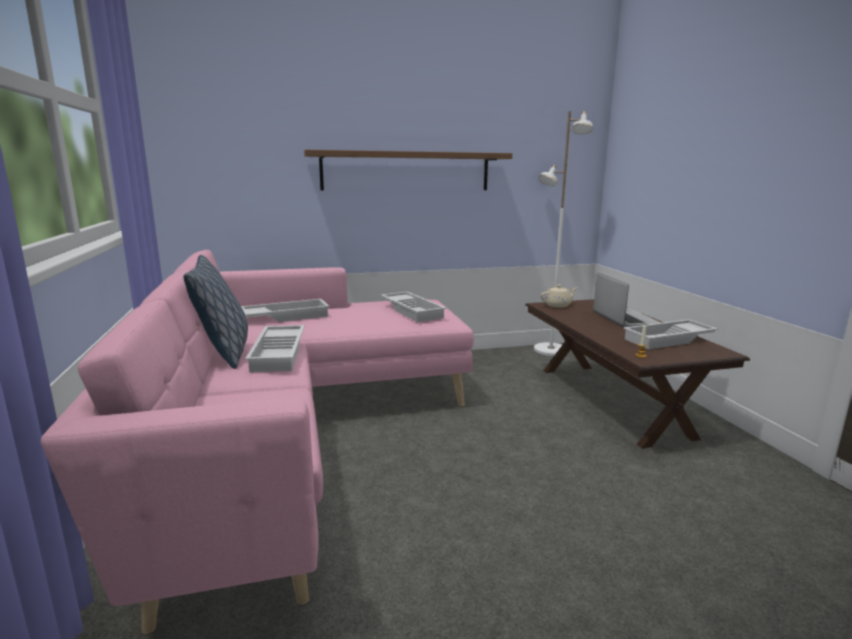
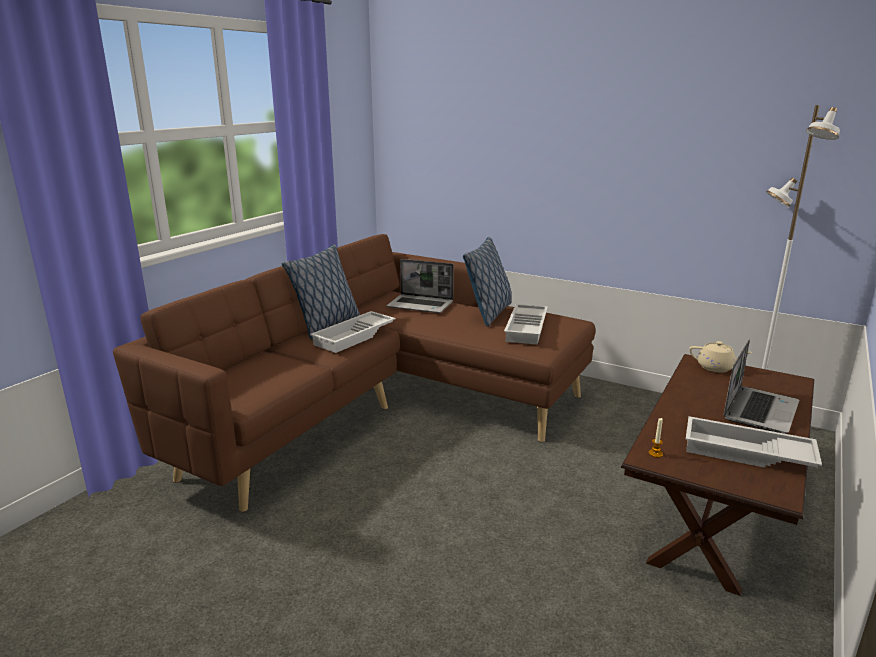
camera: 45 degrees right, 5 degrees up
(286, 316) = (421, 305): white tray -> laptop
(299, 434) = (386, 409): pink sofa -> brown sofa
(360, 309) = (488, 314): none -> pillow
(406, 171) = (591, 173): brown shelf -> none

